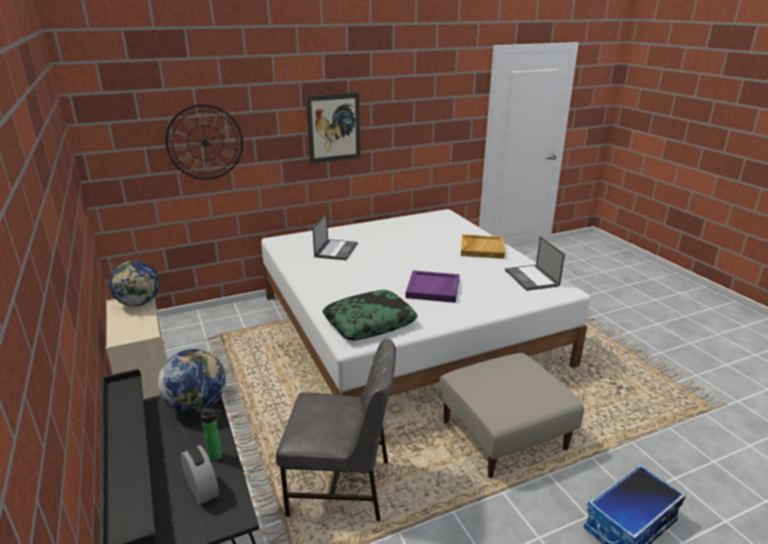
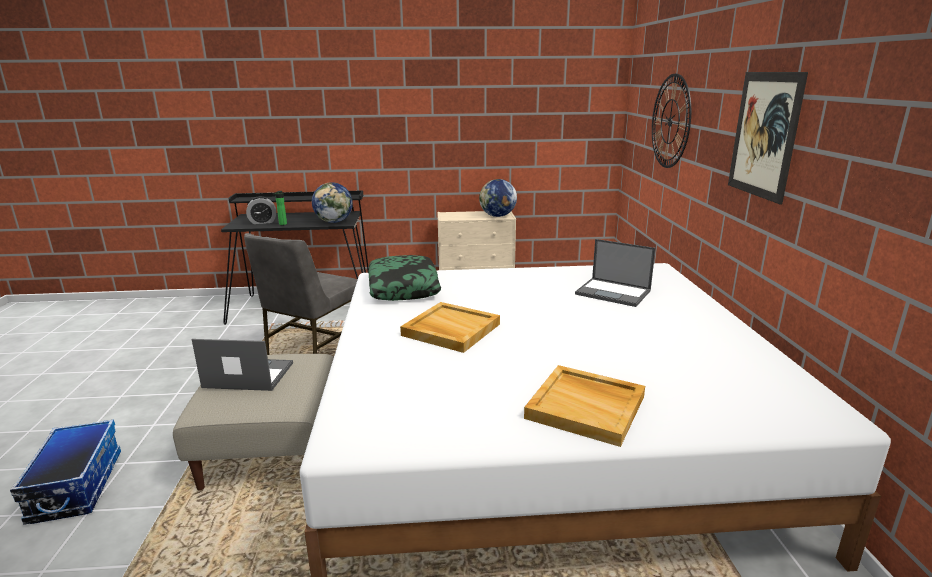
camera: 110 degrees right, 5 degrees down
(433, 289) = (450, 330): purple tray -> beige tray
(532, 278) = (418, 421): laptop -> laptop (247, 375)

